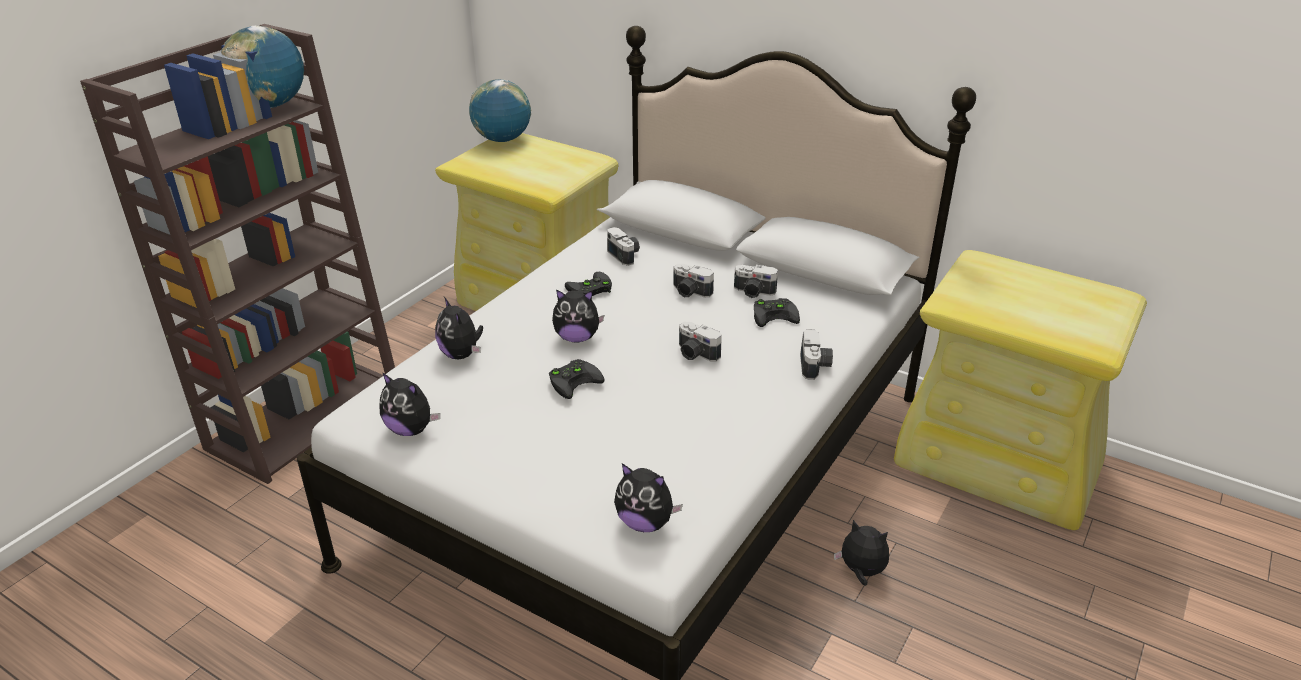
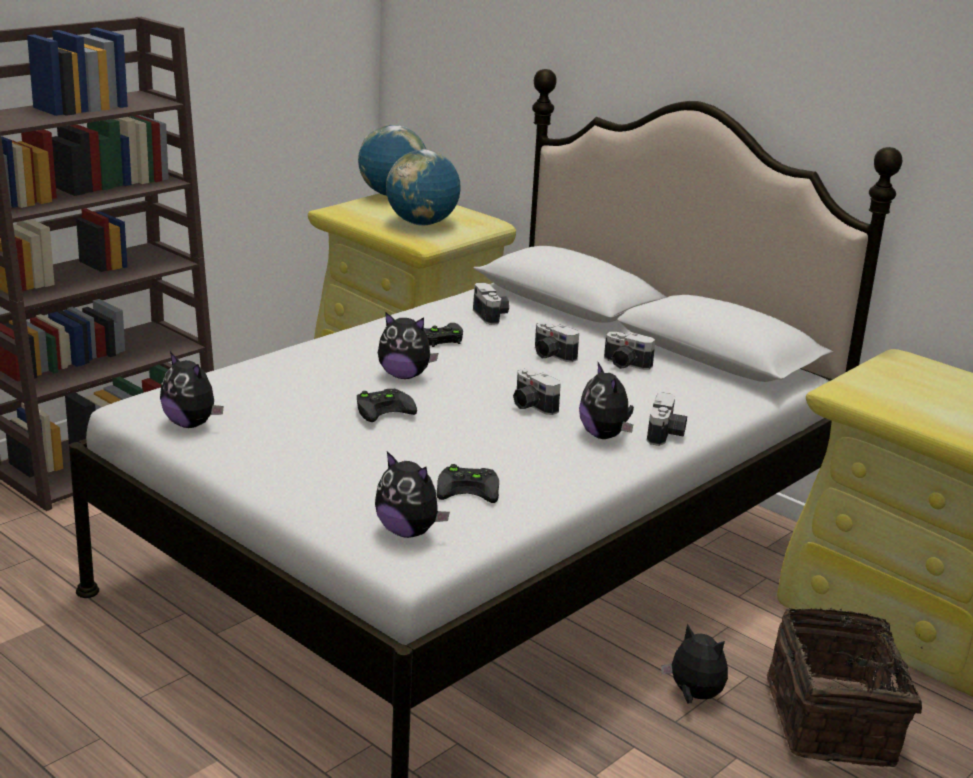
camera: 10 degrees right, 10 degrees down
(271, 105) = (130, 99): globe -> globe (422, 223)
(461, 354) = (272, 373): plush toy -> plush toy (605, 436)
(775, 314) = (641, 386): black game controller -> black game controller (470, 488)
(975, 574) = (836, 721): none -> basket

